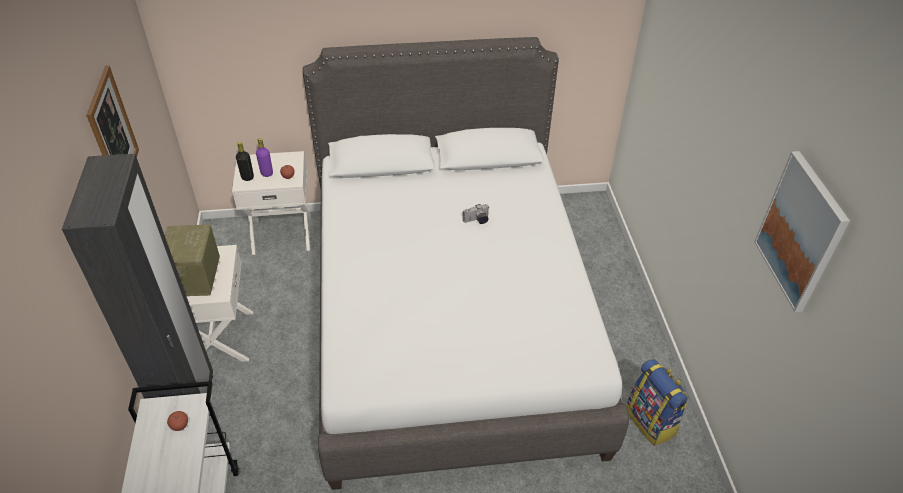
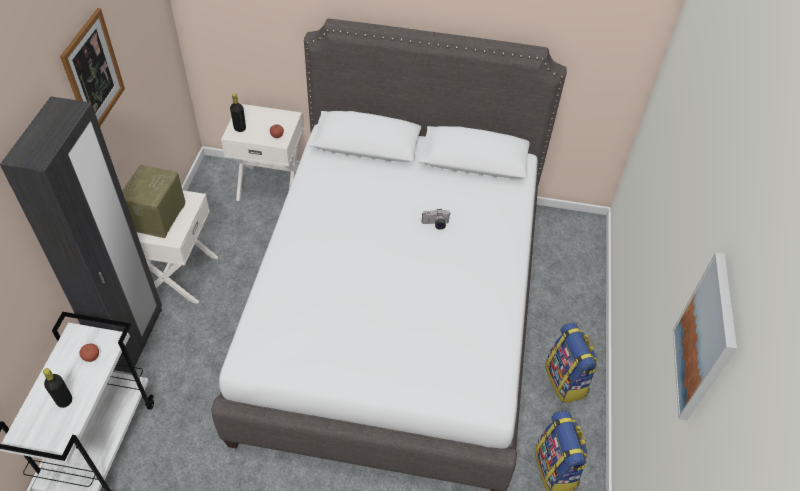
camera: 15 degrees right, 5 degrees up
(167, 476) = (64, 400): none -> black bottle
(267, 173) = (259, 128): purple bottle -> none
(629, 341) = (566, 381): none -> backpack

